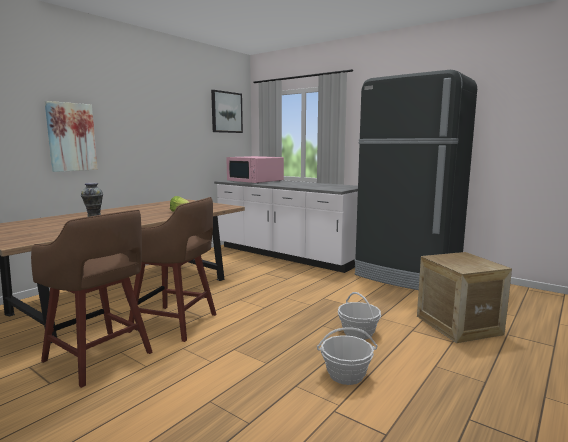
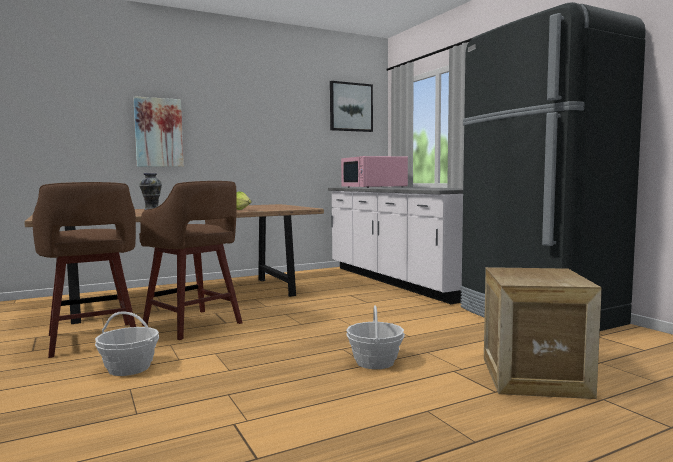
camera: 25 degrees right, 5 degrees down
(346, 375) = (298, 396): basket -> basket (129, 368)

